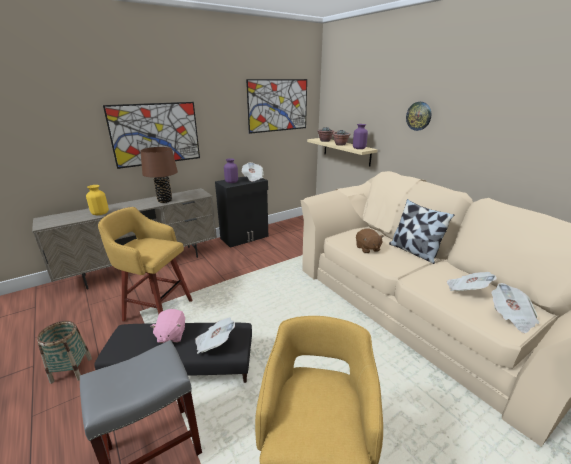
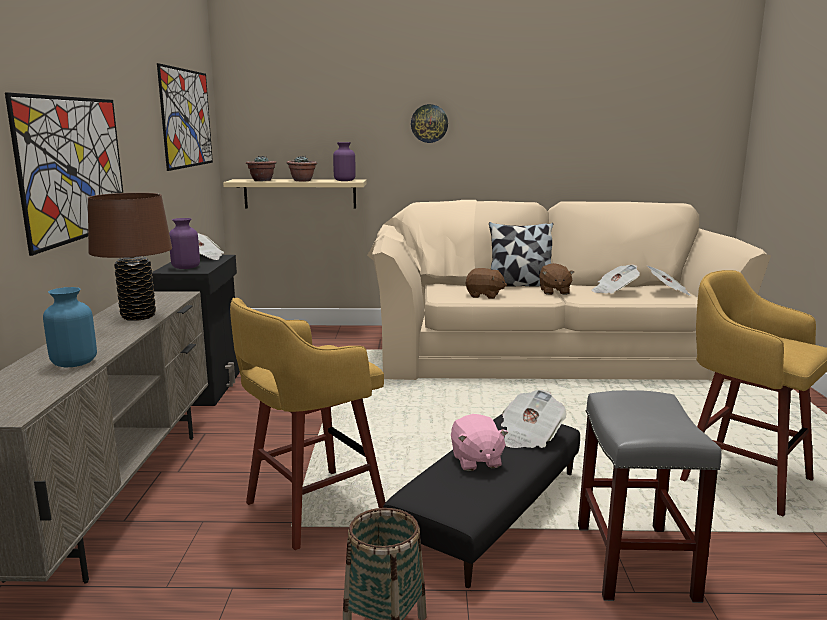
camera: 55 degrees left, 10 degrees down
(100, 213) = (74, 363): yellow vase -> blue vase
(171, 335) = (476, 461): pink plush toy -> pink plush toy turned 45 degrees clockwise
(415, 267) = (554, 292): none -> brown plush toy

